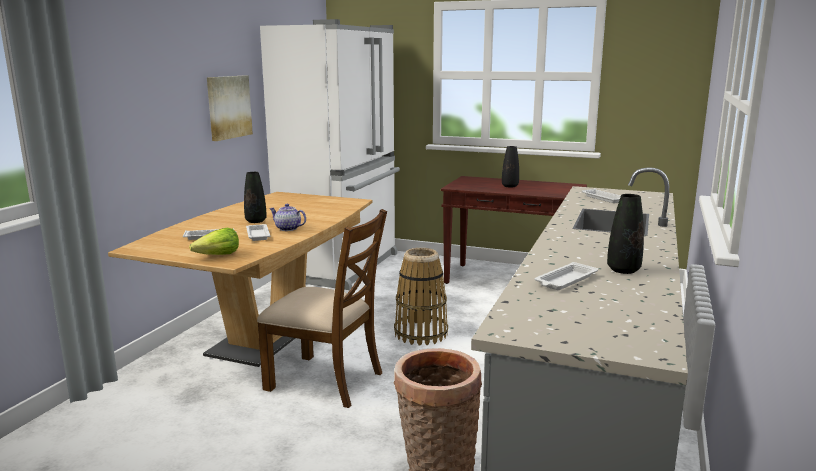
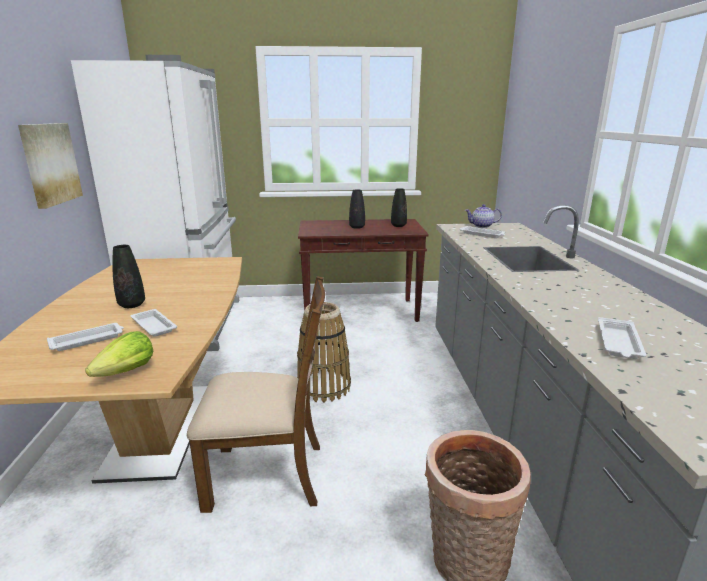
camera: 25 degrees left, 5 degrees up
(287, 229) = (183, 310): teapot -> teapot (481, 226)
(623, 270) = (636, 317): black vase -> black vase (398, 225)

